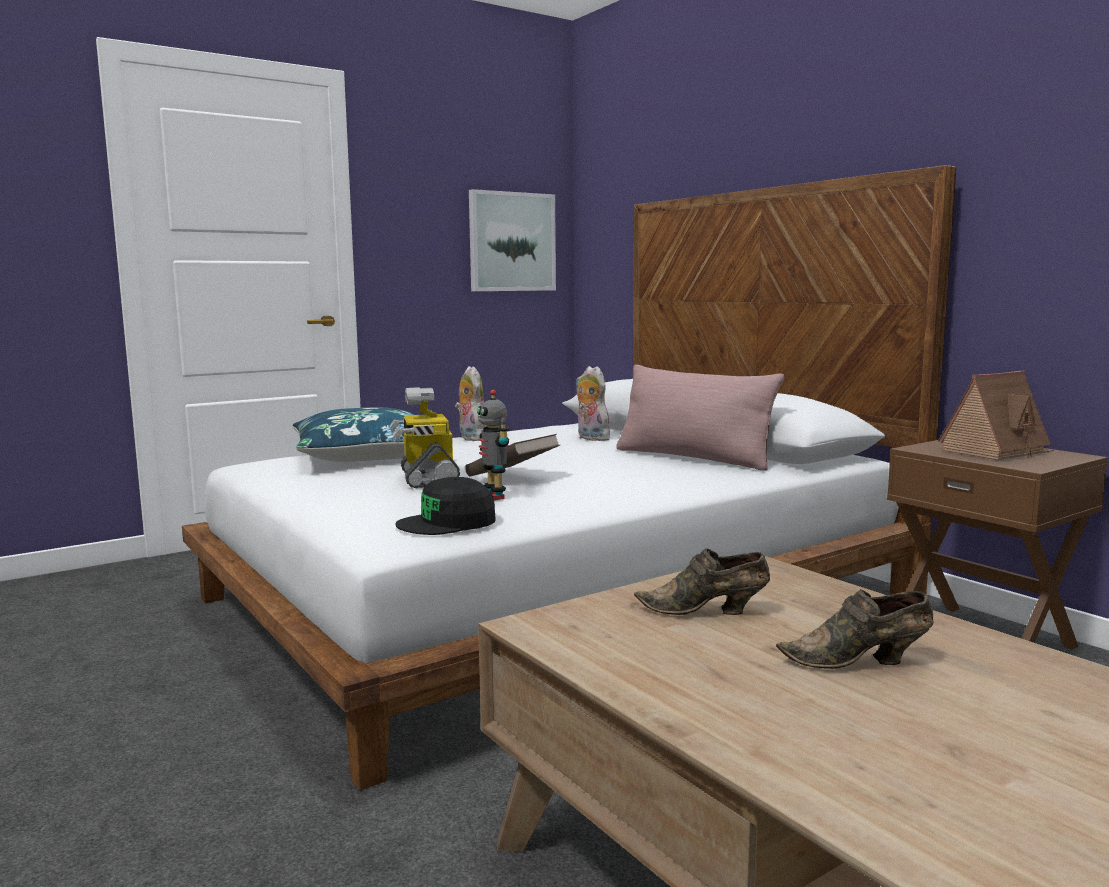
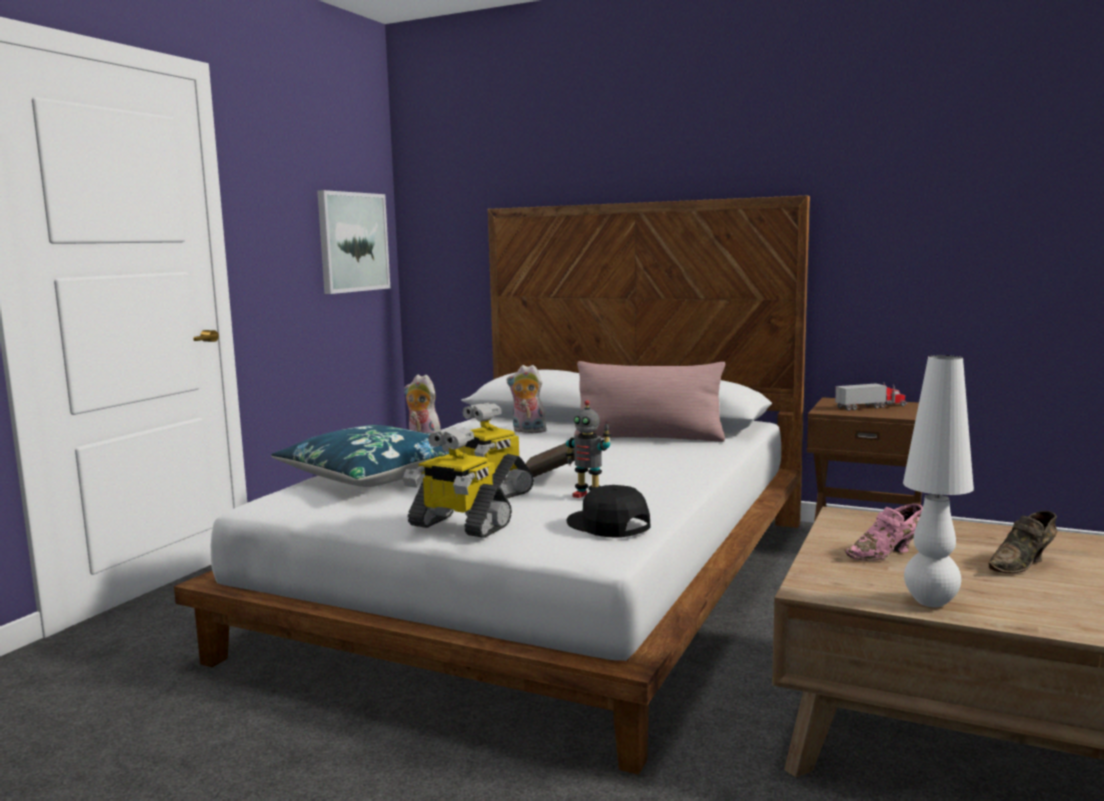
camera: 30 degrees left, 0 degrees up
(327, 501) = (458, 526): none -> toy robot
(448, 522) = (608, 524): black cap -> black cap turned 105 degrees clockwise
(629, 670) = (931, 602): none -> white table lamp
(706, 611) = (887, 553): brown shoe -> pink shoe
(996, 451) = (871, 407): toy house -> toy truck

